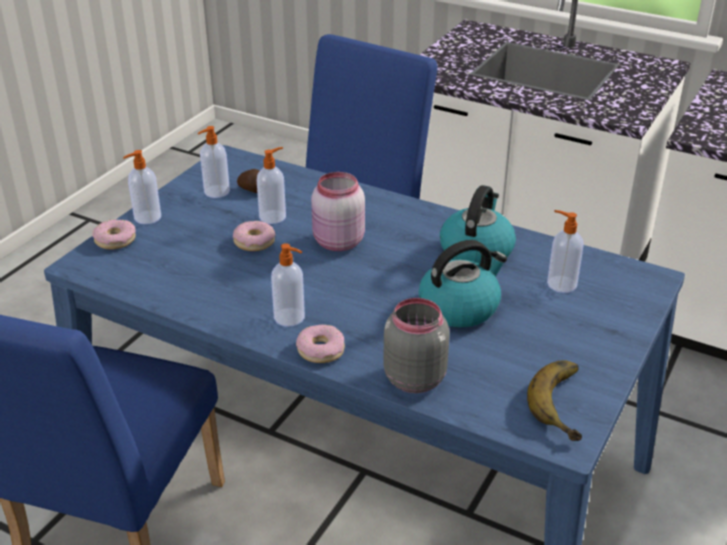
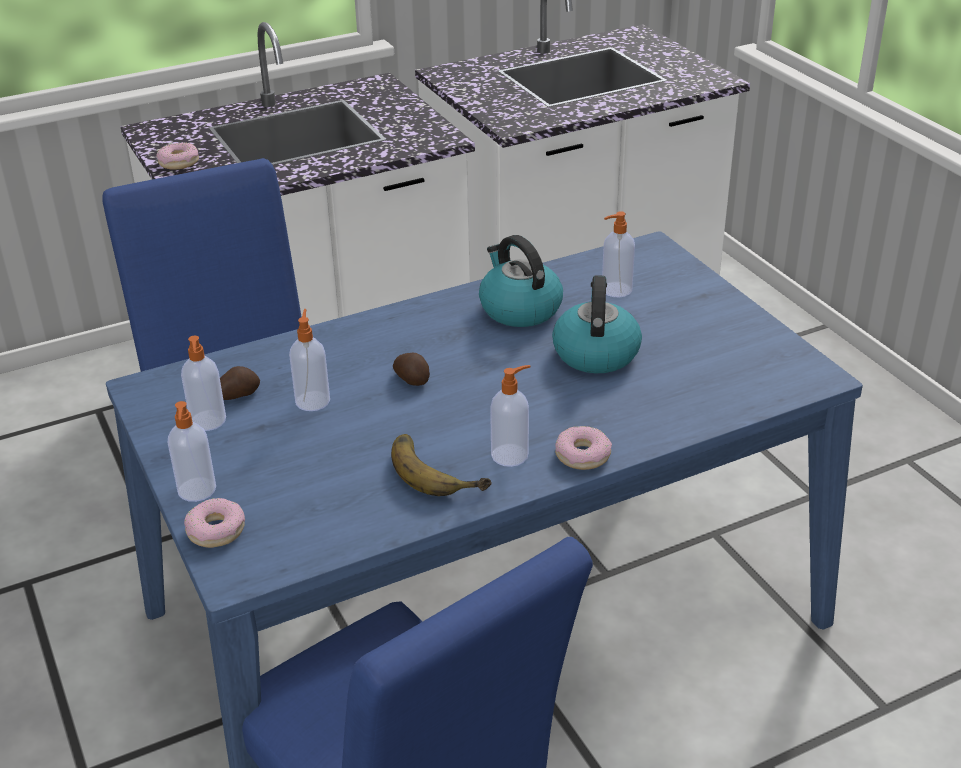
camera: 55 degrees left, 0 degrees up
(254, 242) = (346, 430): donut -> donut (179, 162)
(337, 242) = (412, 379): pink jar -> potato
(413, 377) = (673, 418): grey jar -> none
(568, 403) = (775, 356): banana -> banana (438, 468)

